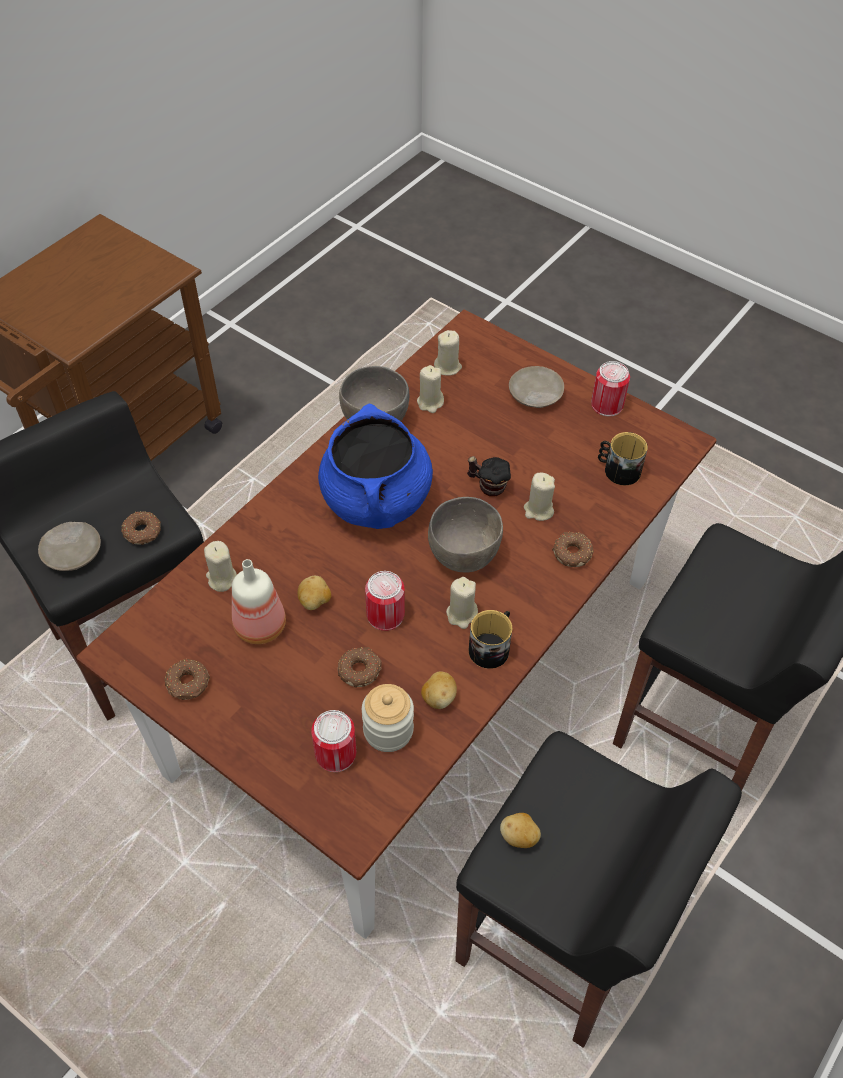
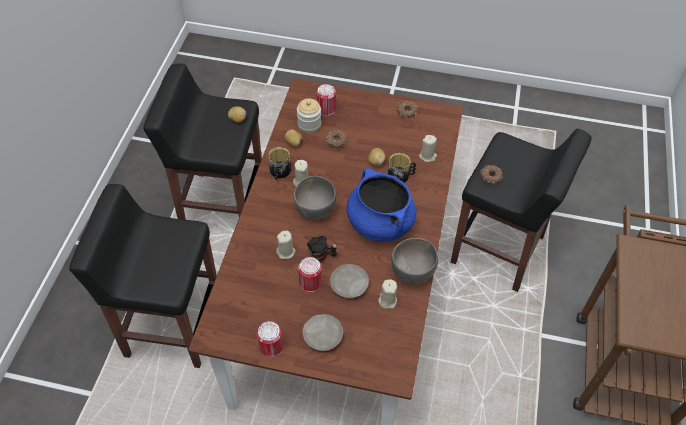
camera: 155 degrees right, 0 degrees up
(73, 552) = (514, 155): beige plate -> beige plate (349, 285)
(261, 625) = (393, 144): bottle -> none
(385, 615) = (338, 168): can -> can (310, 282)
(448, 367) = (392, 334): beige candle -> none
(572, 553) = (257, 233): donut -> none
(618, 470) = (247, 297): mug -> mug (401, 176)

